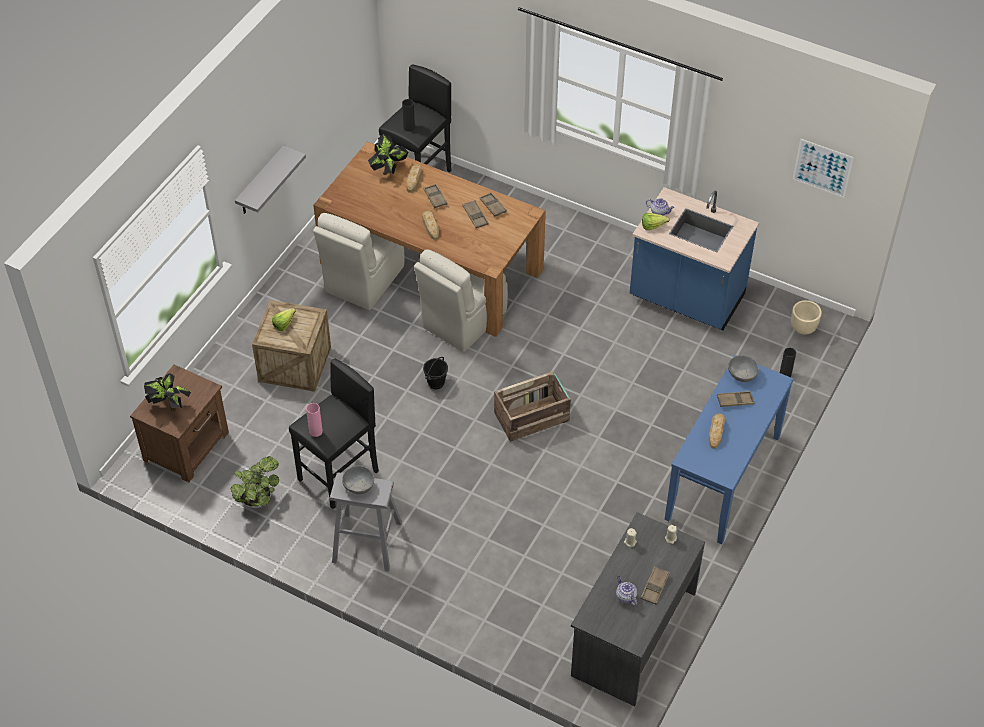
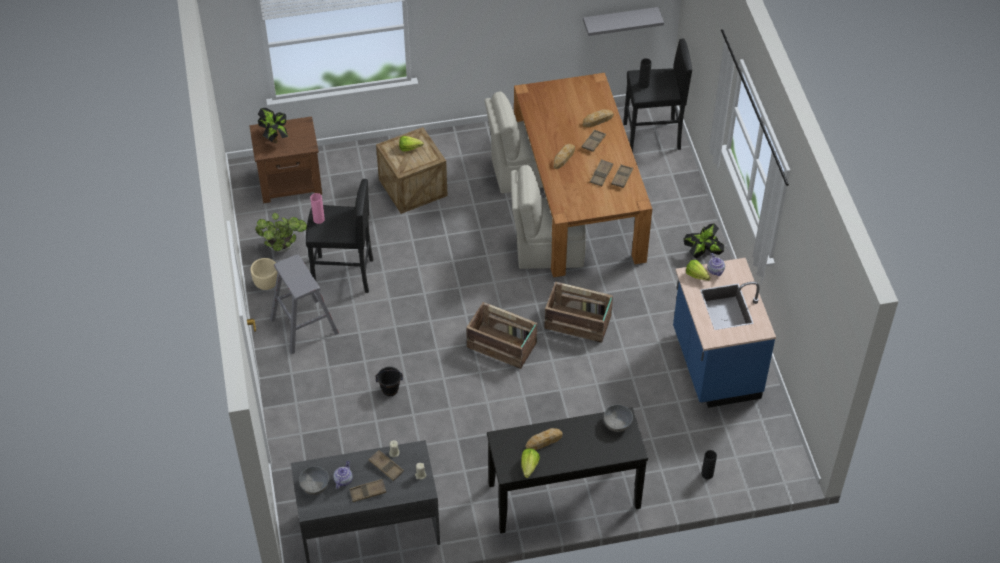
camera: 50 degrees right, 0 degrees up
(260, 182) = (478, 39): grey shelf -> grey shelf (619, 21)
(359, 485) = (298, 272): grey bowl -> grey bowl (315, 485)
(388, 170) = (590, 101): potted plant -> potted plant (702, 254)
(435, 383) = (476, 272): black bucket -> black bucket (390, 389)
(560, 352) = (578, 322): none -> crate
(723, 477) = (564, 496): blue console table -> black console table
(733, 458) = (529, 467): none -> lettuce
(735, 401) = (586, 434): brown tray -> brown tray (386, 467)
(803, 329) = (767, 458): beige planter -> beige planter (266, 284)
(822, 168) = (824, 321): picture -> none

